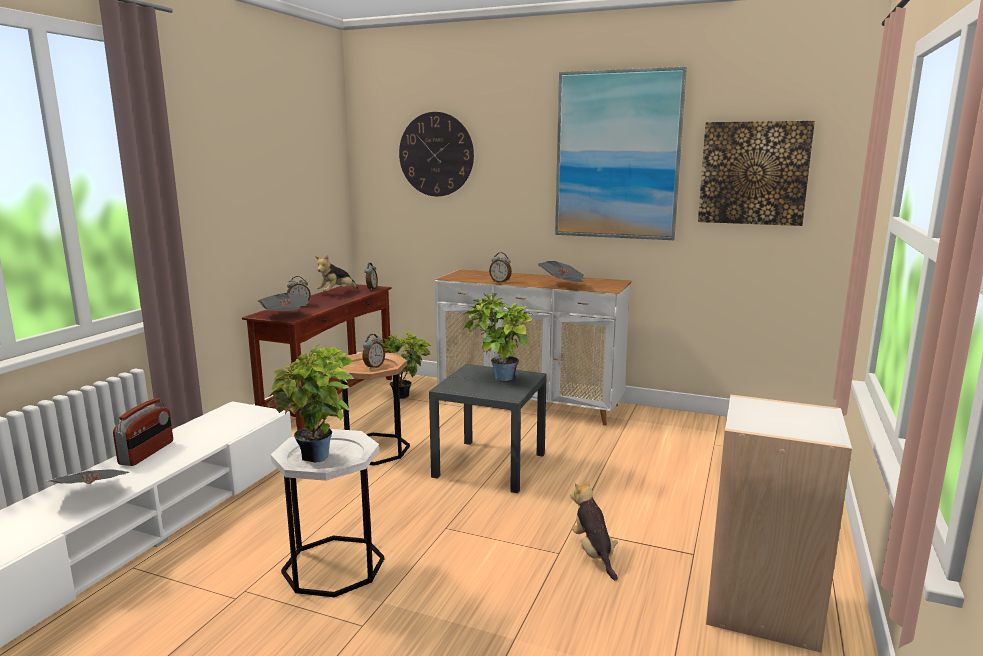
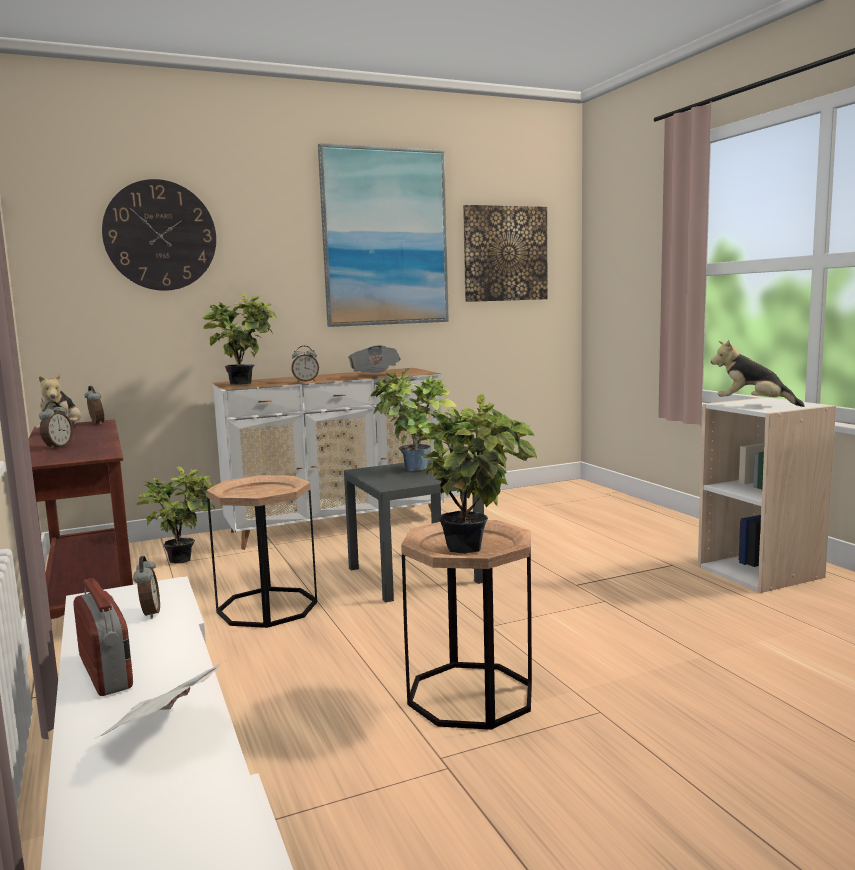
camera: 45 degrees left, 5 degrees down
(285, 316) = (84, 455): newspaper -> none
(333, 565) = (470, 695): white side table -> brown side table
(373, 367) = (265, 491): alarm clock -> alarm clock (149, 613)
(464, 276) = (246, 384): none -> potted plant
(593, 553) = (623, 590): plush toy -> plush toy (753, 405)

